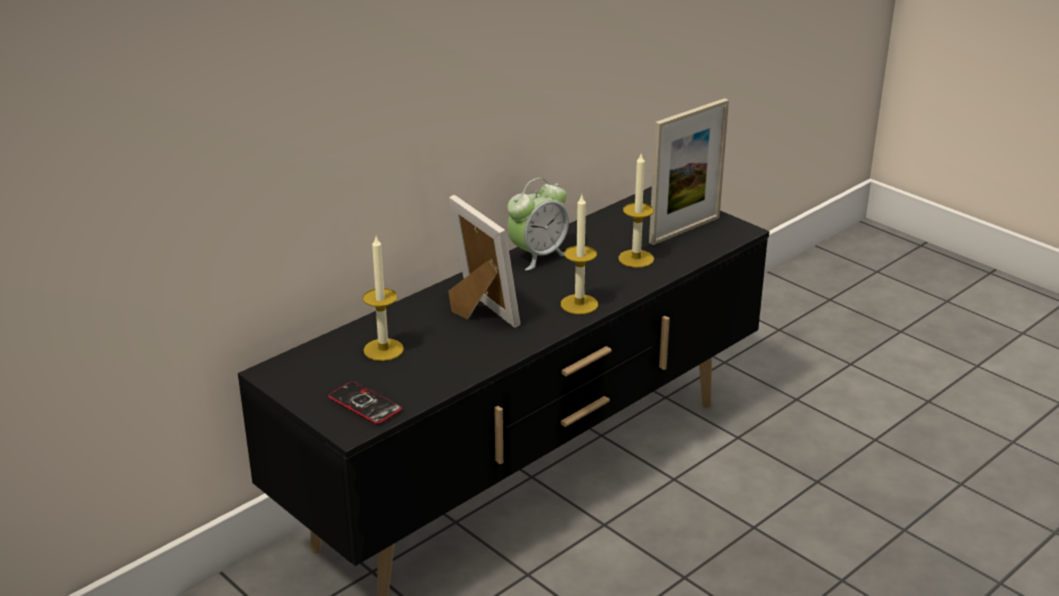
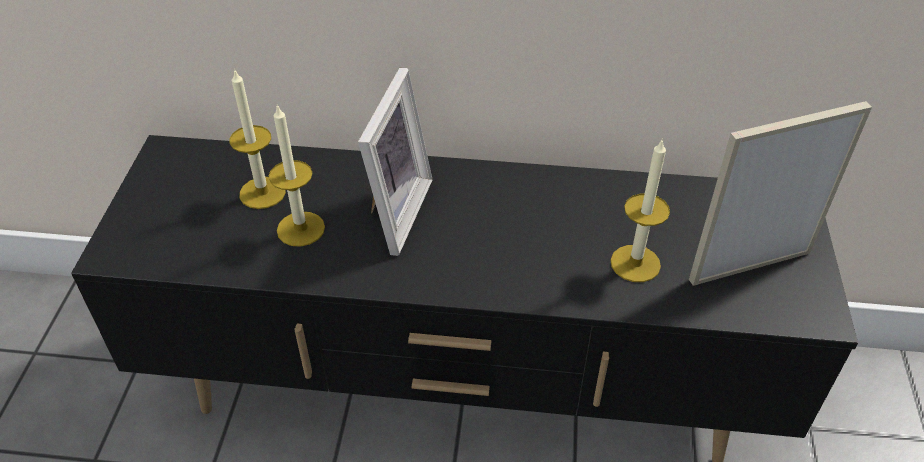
camera: 50 degrees right, 15 degrees up
(365, 404) = (158, 237): phone -> none
(538, 256) = (546, 188): alarm clock -> none
(579, 304) = (488, 275): candle -> candle (301, 229)
(684, 230) = (750, 266): picture frame -> picture frame turned 150 degrees clockwise

